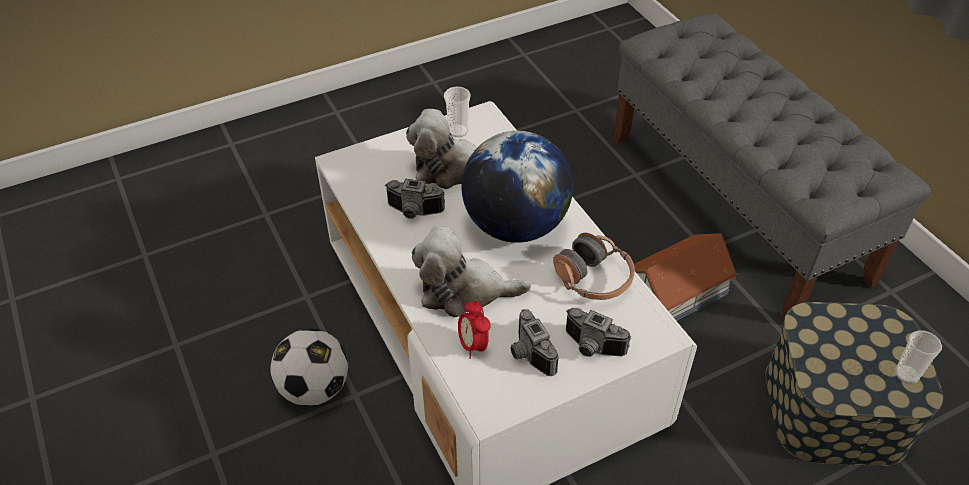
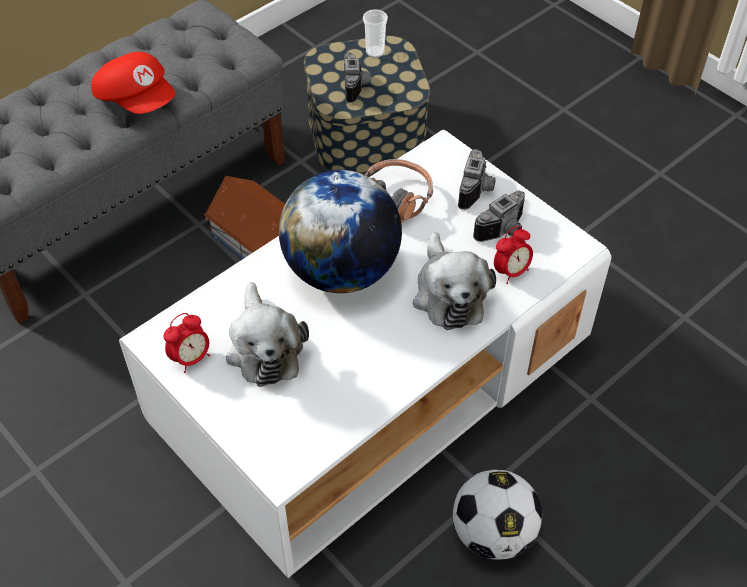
camera: 105 degrees left, 5 degrees up
(413, 212) = (349, 366): camera -> camera (357, 86)
(458, 131) = (191, 358): cup -> alarm clock
(755, 122) = (137, 99): none -> red cap

